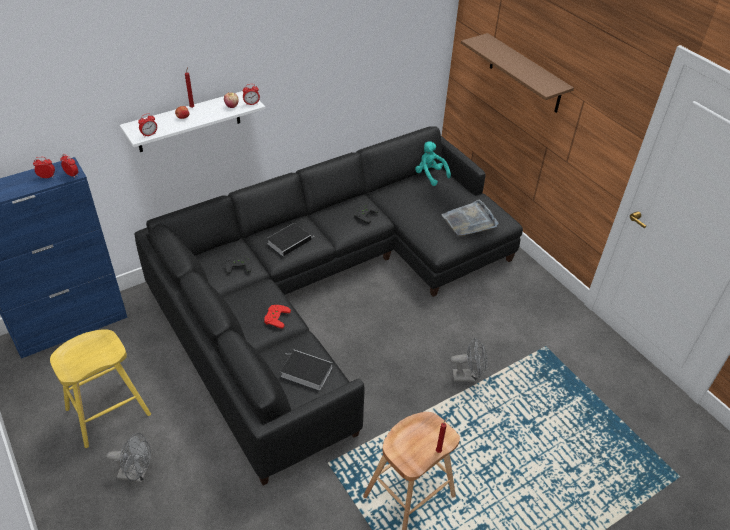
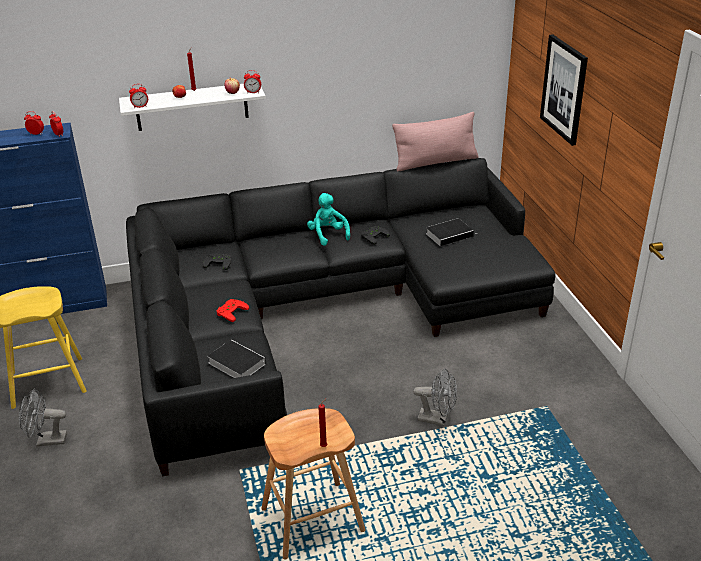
camera: 20 degrees right, 10 degrees down
(137, 474) = (46, 440): grey fan -> grey fan turned 150 degrees clockwise
(289, 241) = (282, 249): book -> book (450, 234)
(399, 136) = (435, 162): none -> pink pillow
(429, 175) = (467, 210): turquoise plush toy -> turquoise plush toy (328, 235)
(469, 221) = (490, 256): grey tray -> none
(525, 74) = (564, 89): brown shelf -> picture

